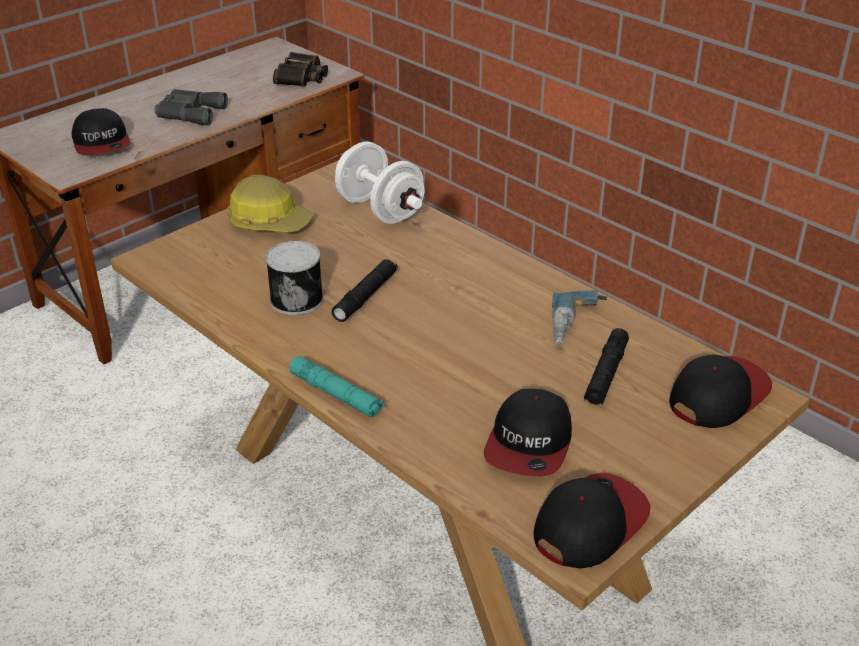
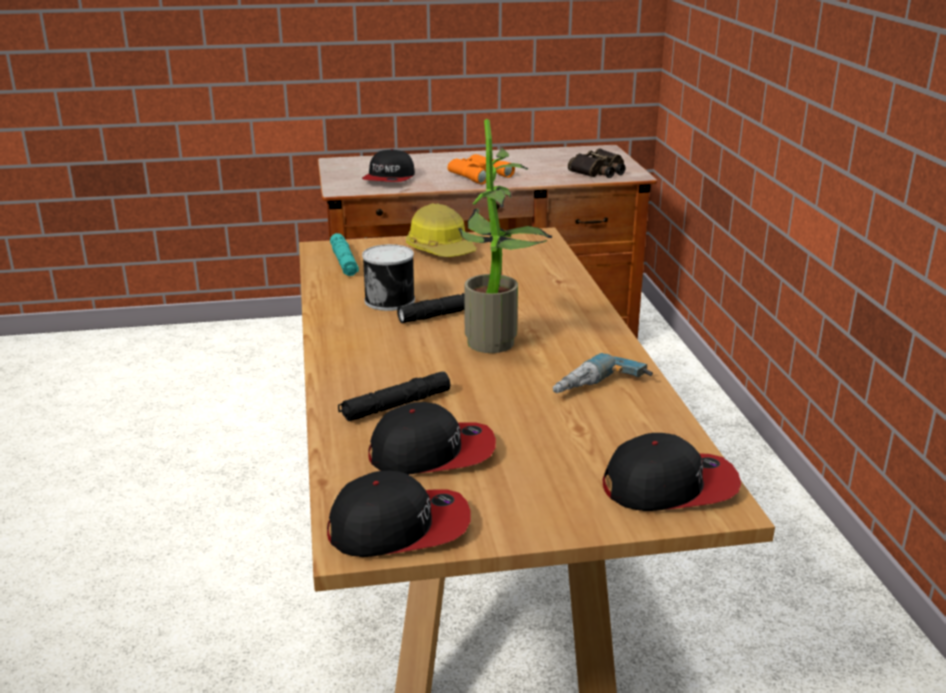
camera: 35 degrees right, 10 degrees down
(189, 113) = (477, 174): grey binoculars -> orange binoculars
(336, 394) = (329, 365): turquoise flashlight -> turquoise flashlight (344, 262)
(380, 210) = (541, 265): white dumbbell -> none
(448, 311) = (499, 343): none -> potted plant
(529, 444) = (432, 452): cap -> cap turned 150 degrees counterclockwise
(606, 374) = (577, 431): black flashlight -> black flashlight (395, 406)

